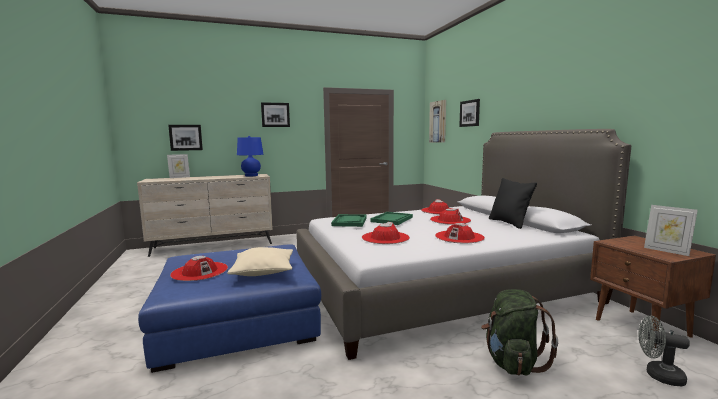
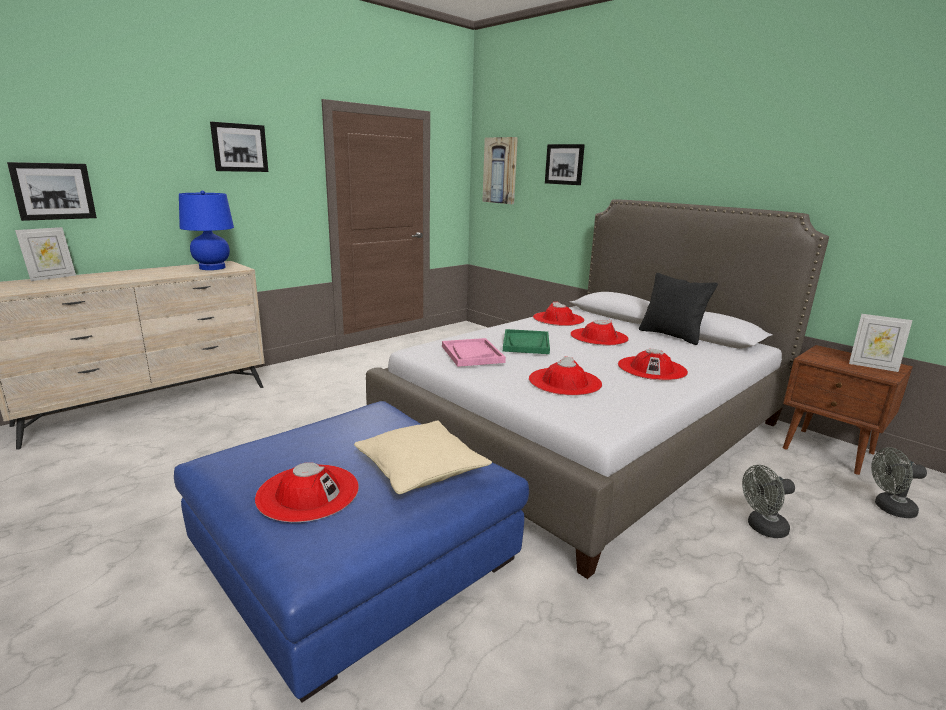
camera: 25 degrees left, 10 degrees up
(349, 221) = (472, 354): green tray -> pink tray
(512, 362) = (762, 528): green backpack -> grey fan

